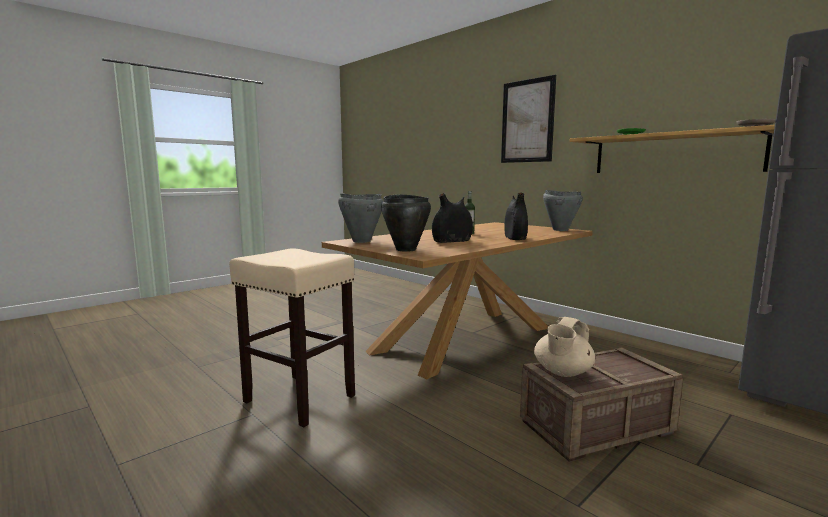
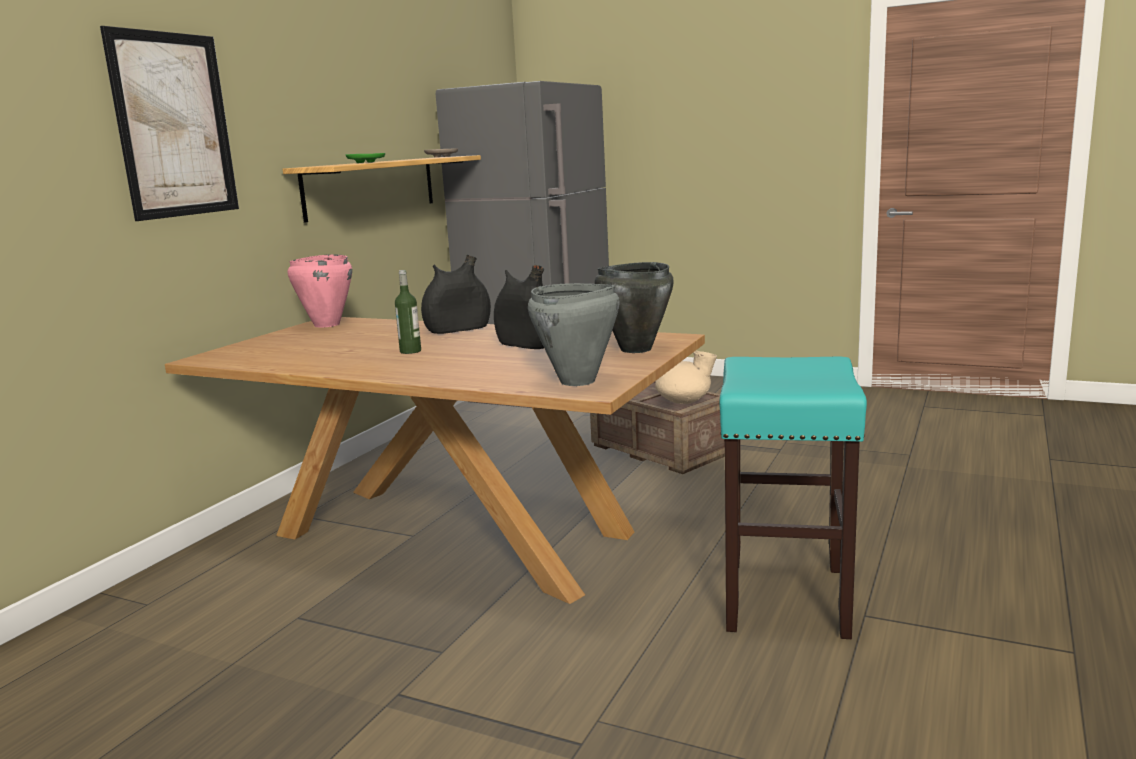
camera: 110 degrees left, 5 degrees up
(298, 398) = (786, 599): beige stool -> turquoise stool
(560, 230) = (326, 325): grey cooking pot -> pink cooking pot

